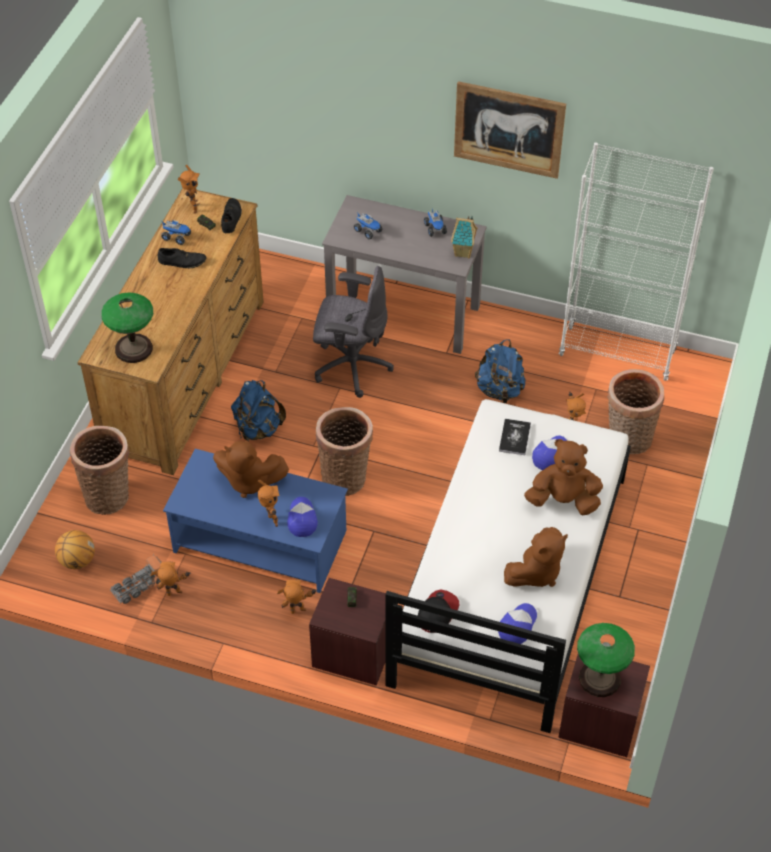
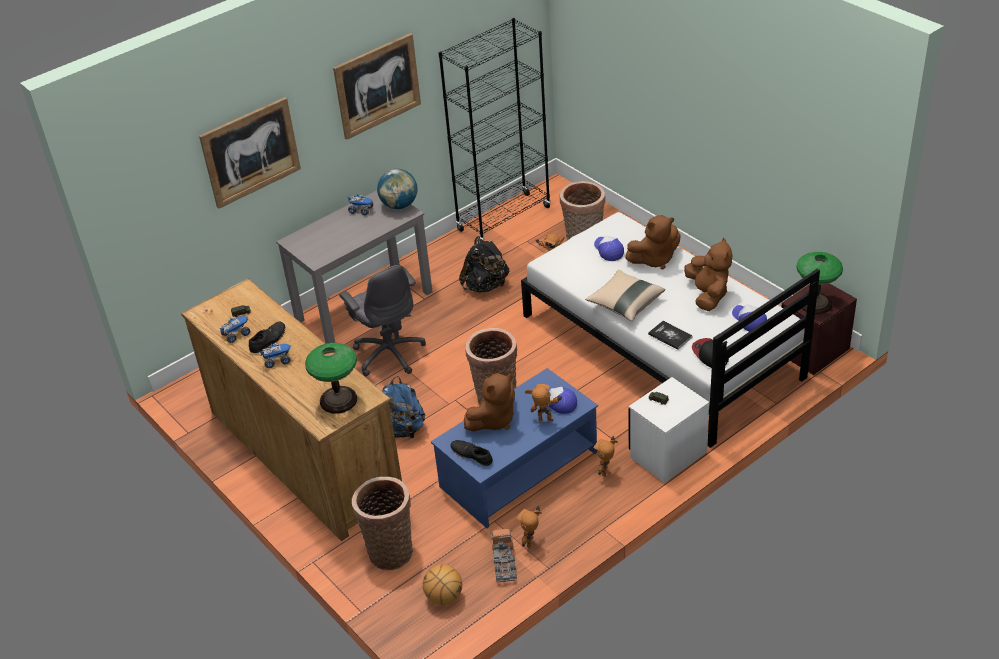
camera: 55 degrees left, 10 degrees down
(192, 209) = (213, 315): toy robot -> none
(231, 218) = (249, 297): black shoe -> black shoe (472, 455)
(343, 101) = (250, 152): none -> picture
(351, 366) = (389, 353): grey office chair -> grey office chair turned 105 degrees clockwise
(353, 653) = (667, 454): brown nightstand -> white nightstand
(368, 231) = (327, 243): toy truck -> toy truck (277, 360)
(464, 252) = (399, 205): toy house -> globe
(472, 506) = (625, 304): none -> beige pillow
(500, 390) = (485, 286): blue backpack -> black backpack
(514, 437) = (579, 261): book -> book (670, 336)
(563, 500) = (654, 259): brown plush toy -> brown plush toy turned 150 degrees counterclockwise
(617, 353) = (504, 219): white bookcase -> black bookcase

